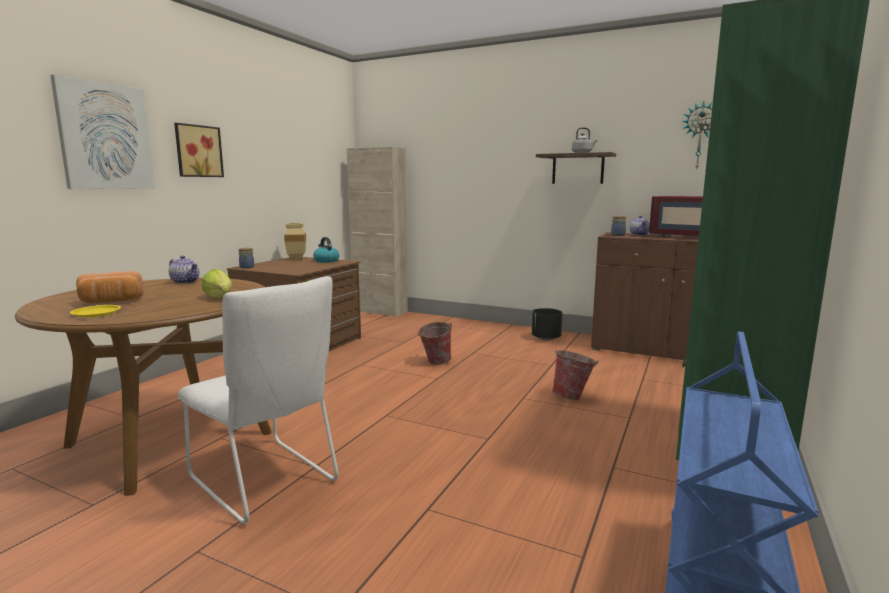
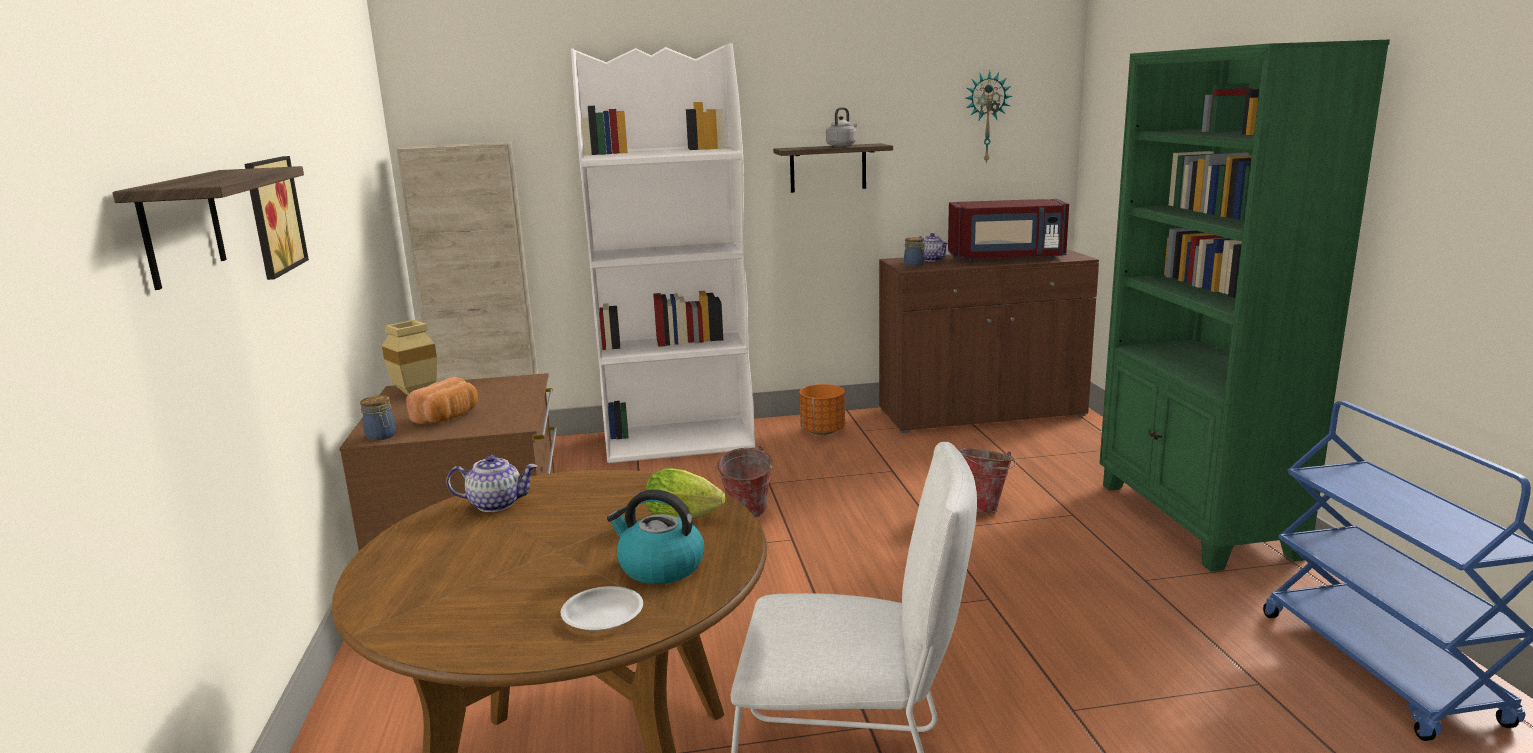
camera: 35 degrees left, 5 degrees up
(97, 313) = (603, 614): yellow plate -> white plate
(105, 136) = (181, 227): picture -> shelf
(111, 302) = (533, 586): bread -> bread (448, 417)
(326, 261) = (488, 386): kettle -> kettle (659, 567)
(464, 326) = (680, 440): none -> white bookcase
(546, 338) = (822, 431): black planter -> orange planter

